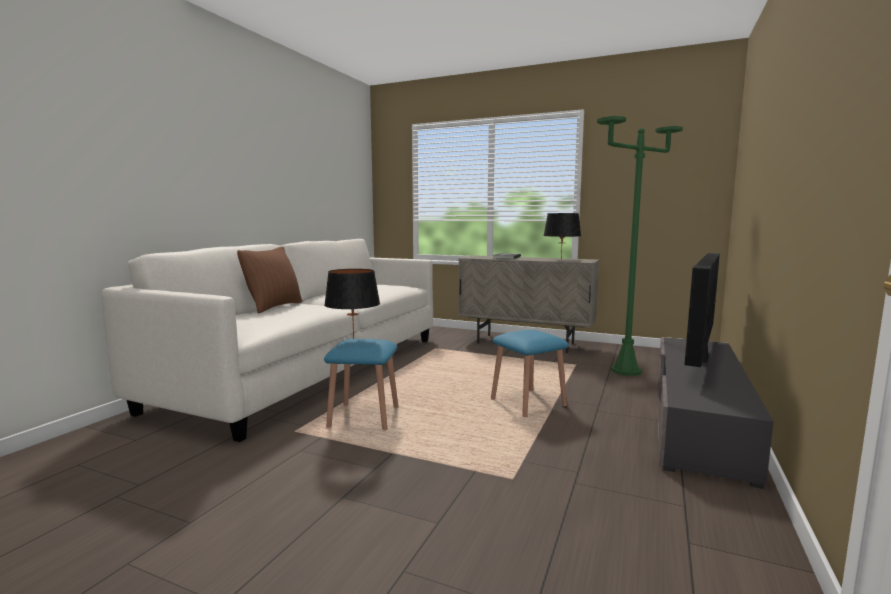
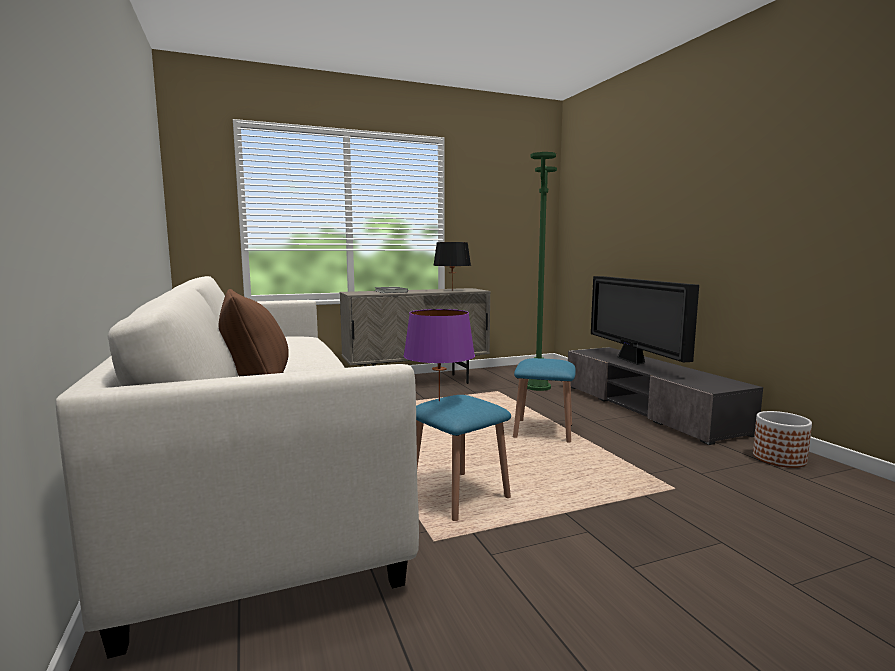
camera: 45 degrees left, 0 degrees up
(353, 339) = (439, 401): black table lamp -> purple table lamp
(717, 515) = (779, 459): none -> planter

